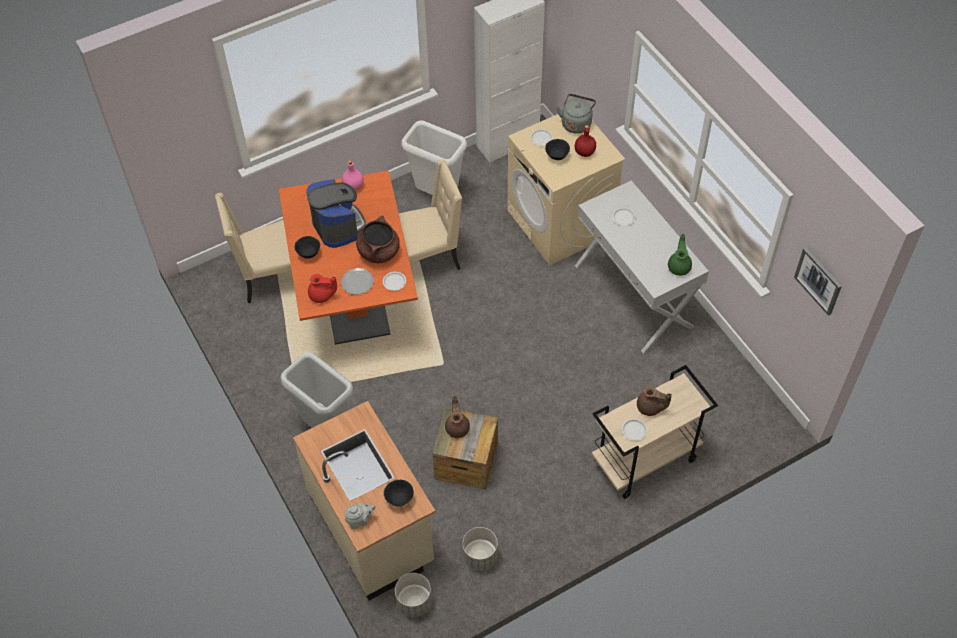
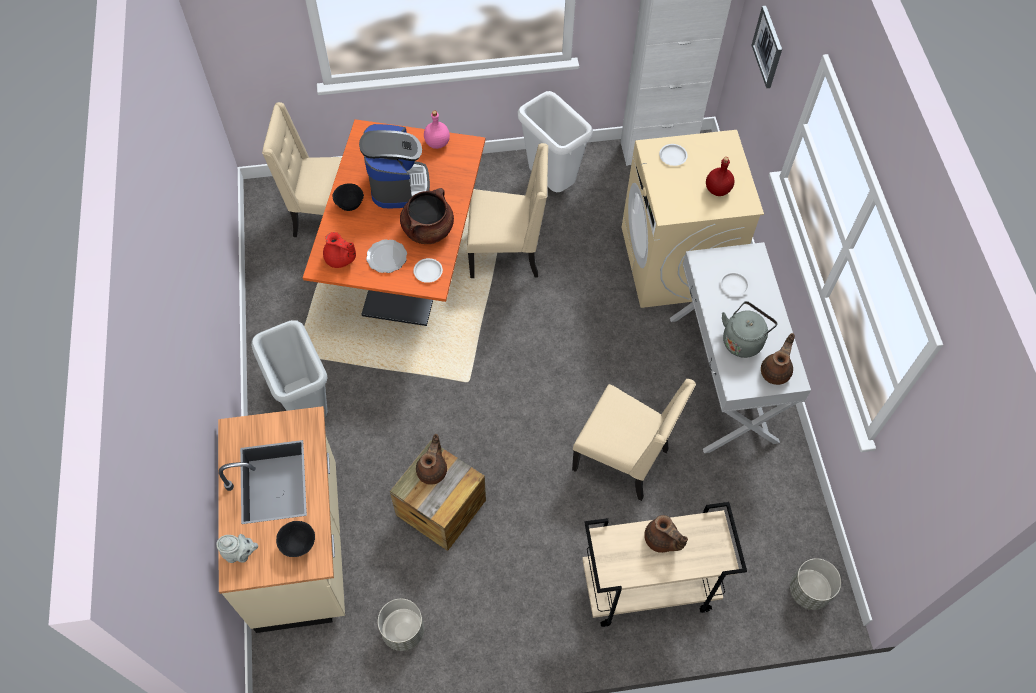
camera: 20 degrees right, 5 degrees up
(414, 602) = (304, 656): grey planter -> grey planter (809, 591)
(556, 156) = (681, 184): black bowl -> none
(576, 123) = (723, 151): grey kettle -> grey kettle (743, 340)
(586, 378) = (623, 459): none -> beige chair
(634, 431) = (628, 562): white plate -> none
(679, 266) = (776, 371): green teapot -> brown teapot
(818, 280) = (937, 471): picture -> picture (768, 47)

